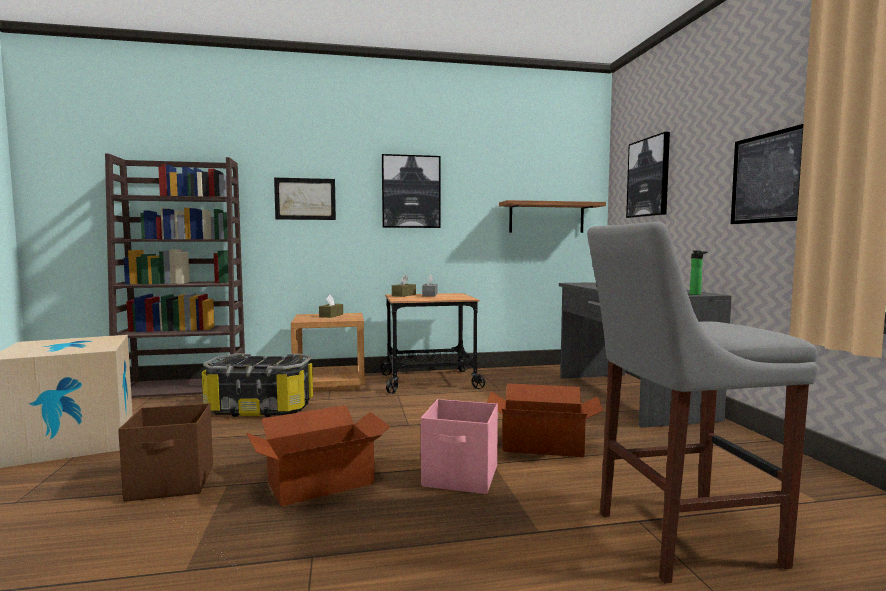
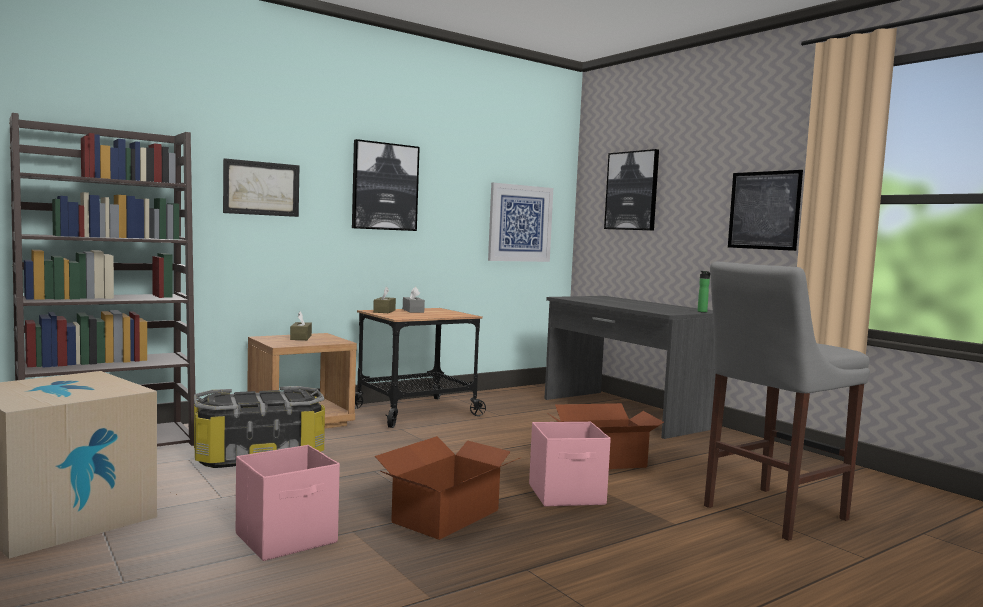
camera: 25 degrees left, 0 degrees up
(172, 483) = (288, 538): brown storage box -> pink storage box
(546, 217) = (520, 223): shelf -> picture

